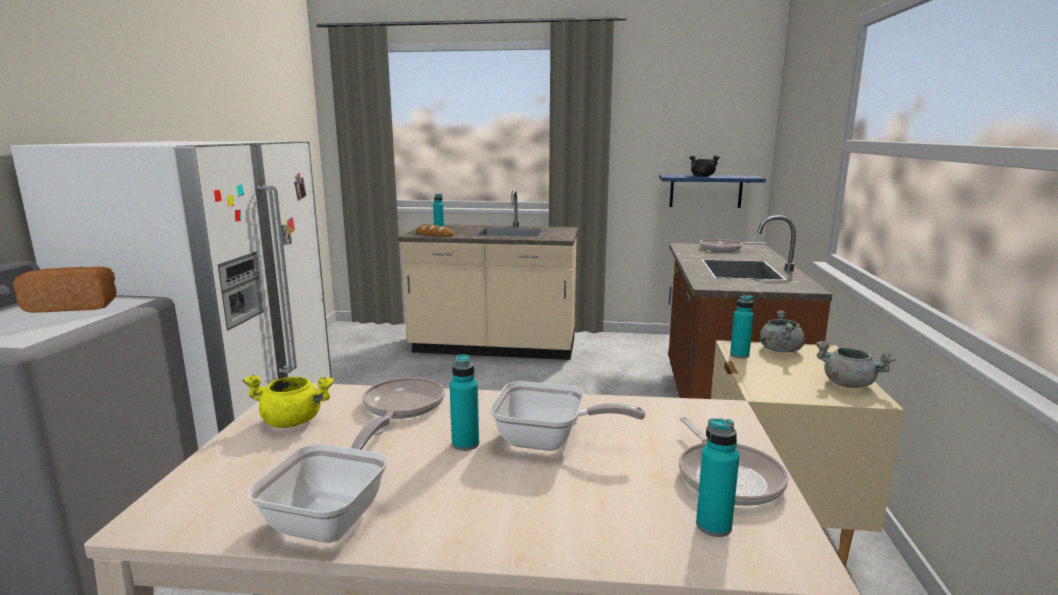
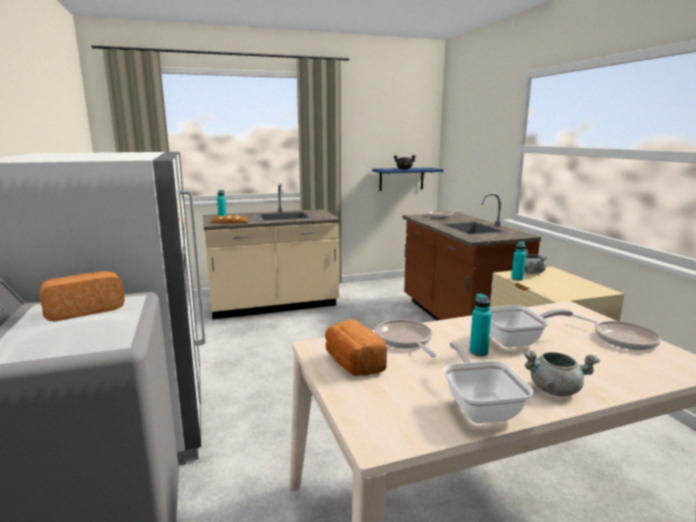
camera: 25 degrees left, 0 degrees up
(294, 421) = (352, 363): yellow cooking pot -> bread
(713, 526) = (651, 361): turquoise bottle -> none
(849, 384) = (586, 285): grey cooking pot -> grey cooking pot (555, 389)

